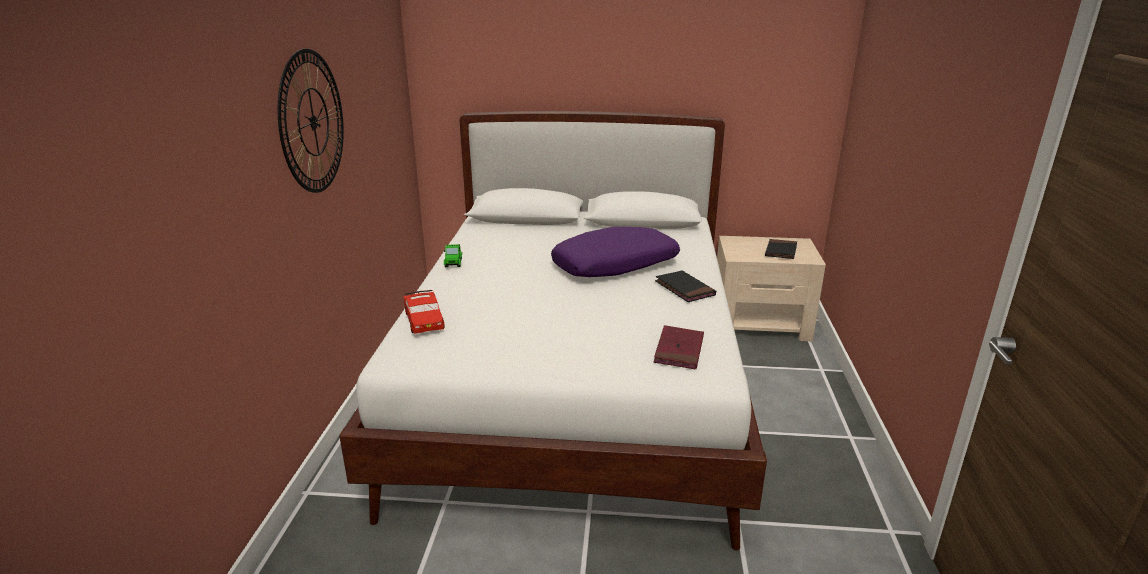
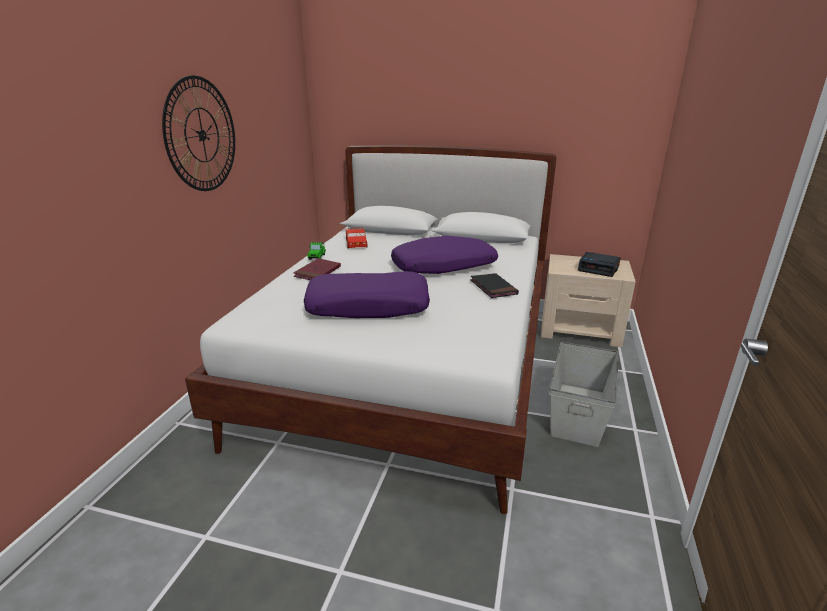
camera: 10 degrees right, 0 degrees up
(424, 320) = (271, 295): red toy car -> red toy car (356, 243)
(550, 324) = (368, 306): none -> purple pillow
(679, 350) = (466, 334): red book -> red book (317, 272)
(781, 251) = (599, 269): black book -> alarm clock
(784, 424) = (577, 412): none -> grey storage box

